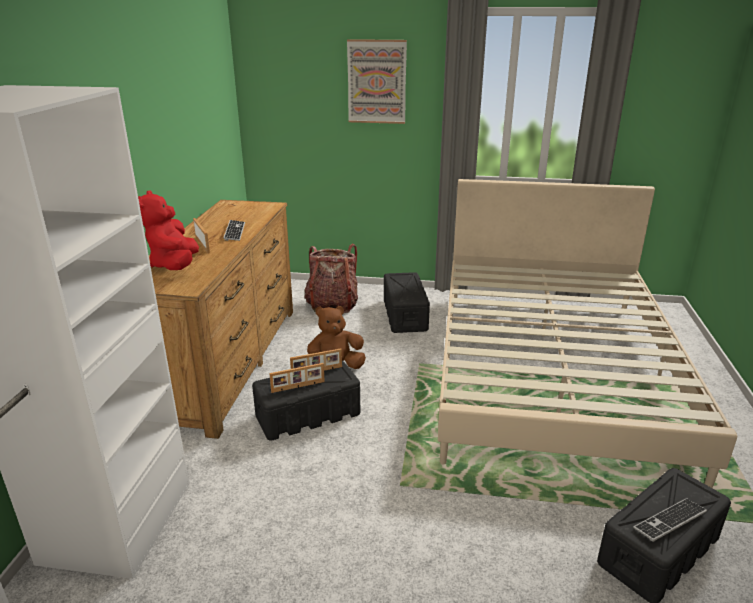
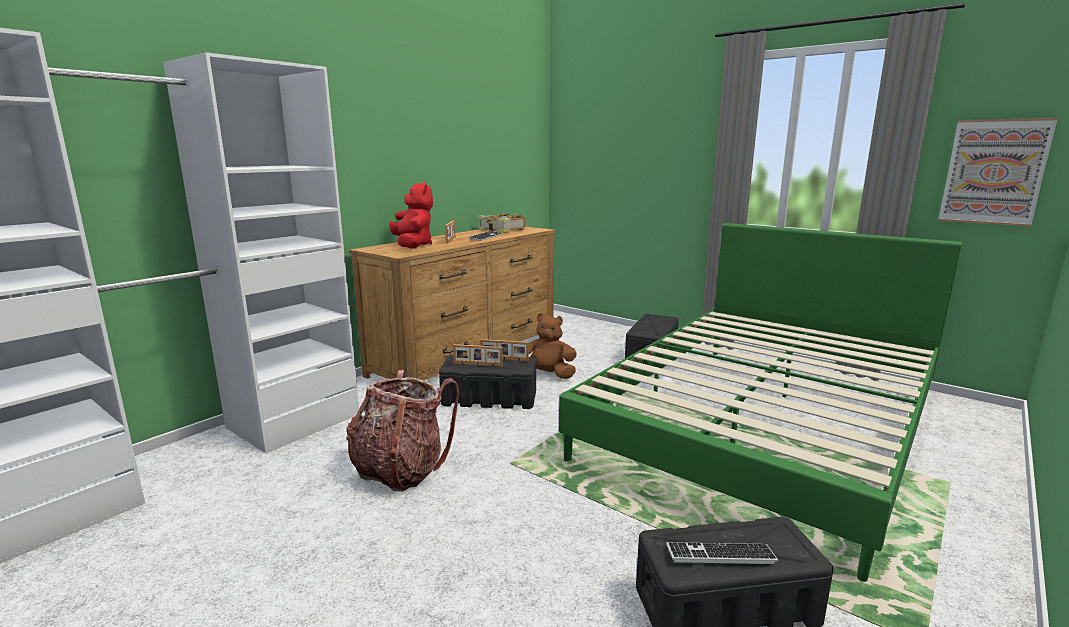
camera: 30 degrees right, 10 degrees down
(175, 265) = (413, 245): red plush toy -> red plush toy turned 135 degrees clockwise
(230, 213) = (501, 230): none -> book
(332, 304) = (592, 336): backpack -> backpack (401, 469)
(376, 82) = (660, 130): picture -> picture (994, 172)
(552, 371) = (764, 426): beige bed -> green bed

